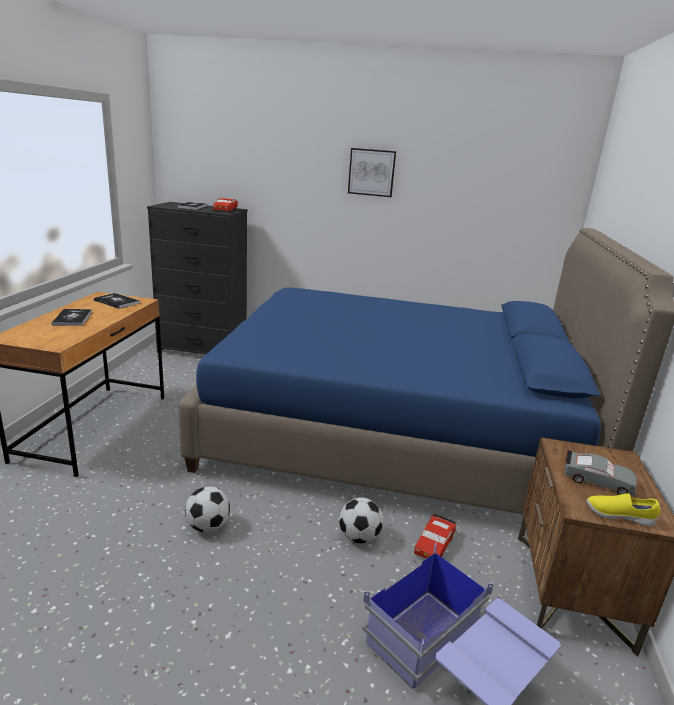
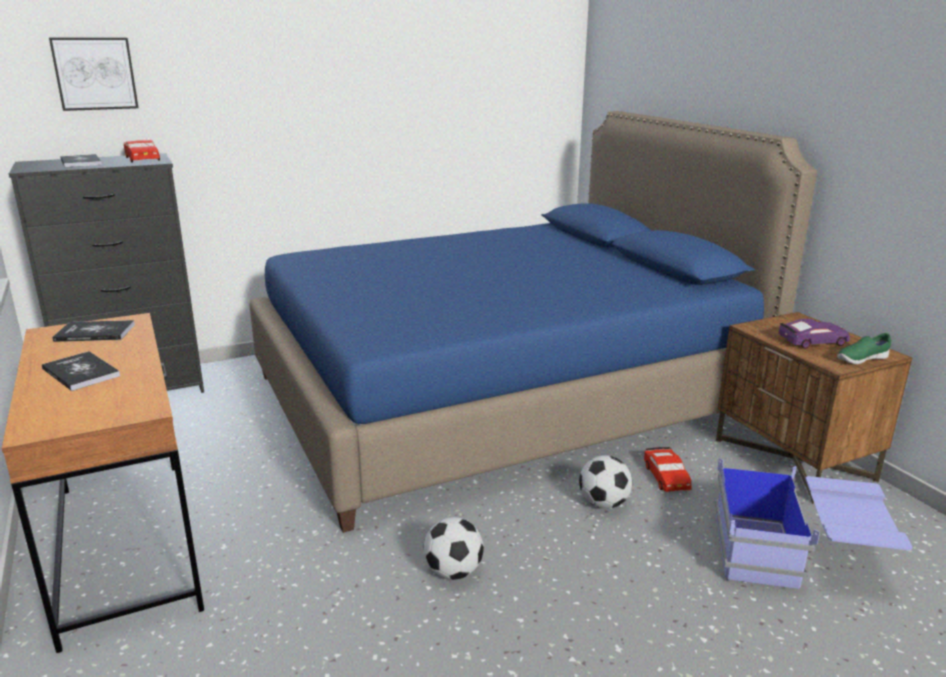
camera: 35 degrees left, 0 degrees up
(371, 172) = (342, 75): picture -> picture (95, 73)
(597, 480) = (812, 341): grey toy car -> purple toy car
(618, 516) = (861, 360): yellow shoe -> green shoe

